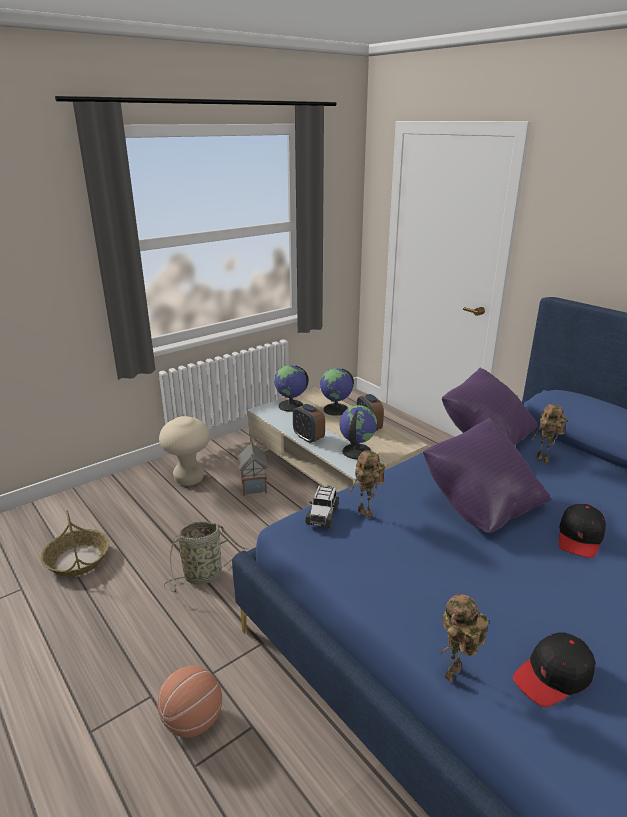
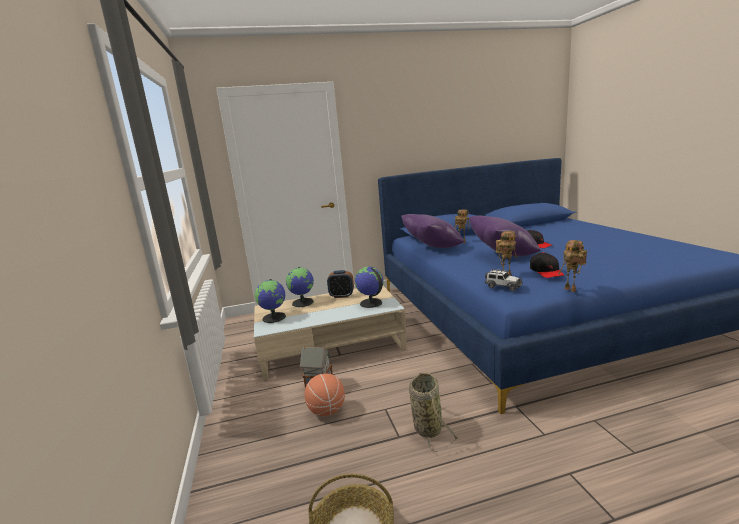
camera: 65 degrees left, 10 degrees down
(189, 479) = (268, 424): beige stool -> none
(192, 721) = (593, 450): basketball -> basketball (327, 411)
(308, 438) = (334, 316): alarm clock -> none
(454, 675) = (642, 275): toy robot -> toy robot (572, 290)
(553, 676) = (634, 261): black cap -> black cap (546, 271)

